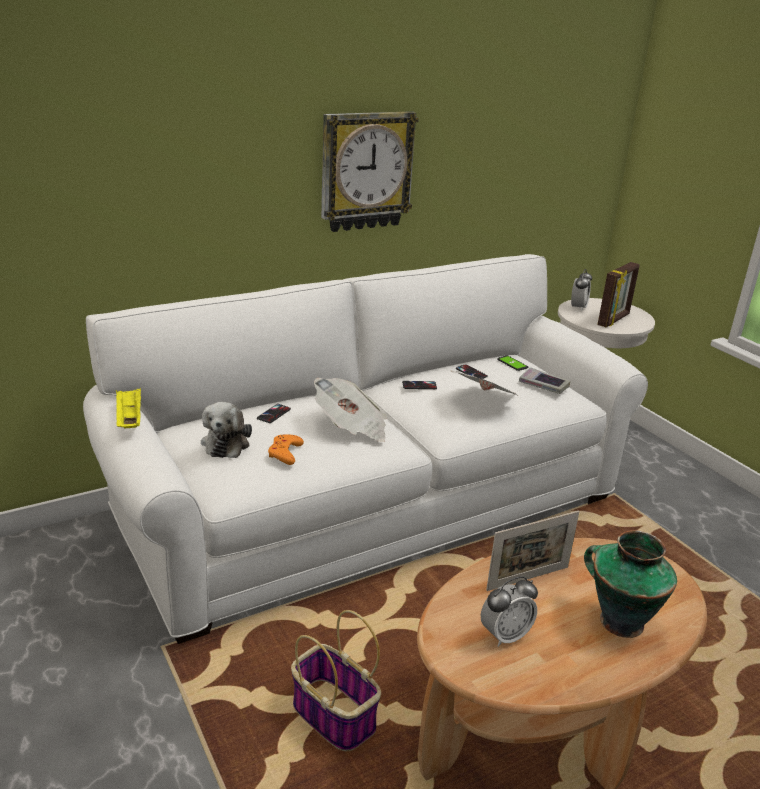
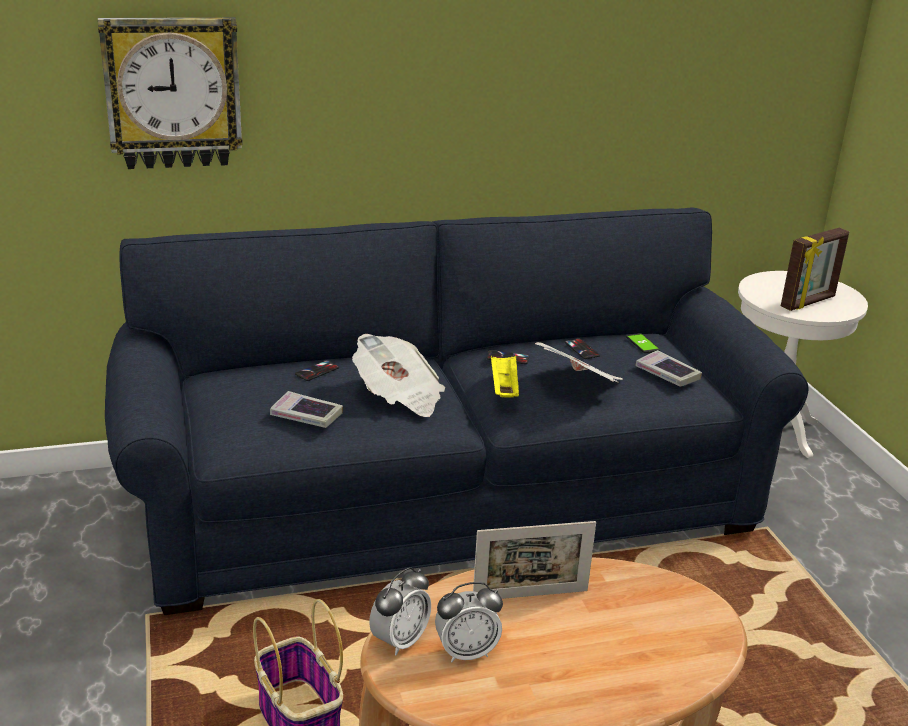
camera: 15 degrees right, 0 degrees up
(129, 419) = (143, 357): yellow tray -> yellow tray (503, 388)
(226, 442) = (248, 396): plush toy -> none
(285, 453) = (306, 415): orange game controller -> book
(365, 171) = (471, 93): wall clock -> wall clock (173, 93)
(373, 508) = (447, 501): white sofa -> blue sofa
(578, 308) = (768, 282): alarm clock -> alarm clock (400, 641)
(619, 621) = (616, 660): vase -> none

